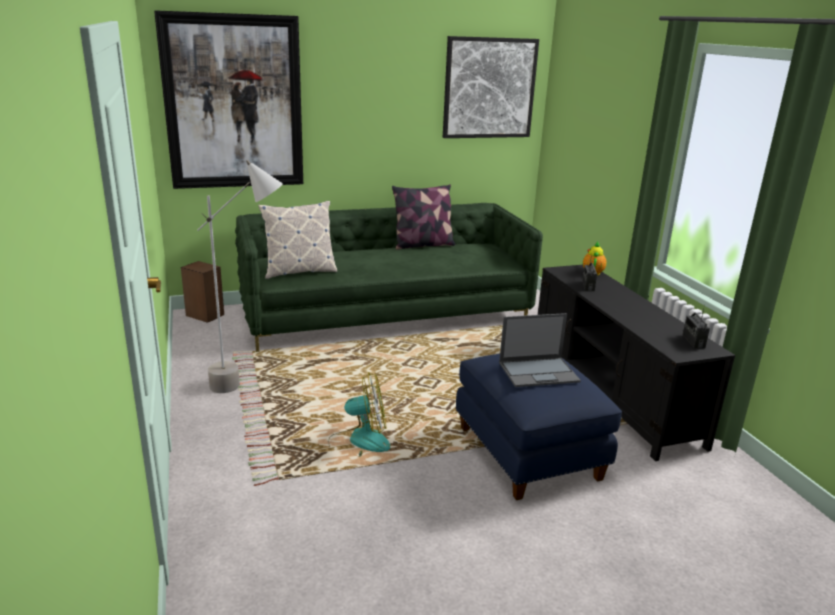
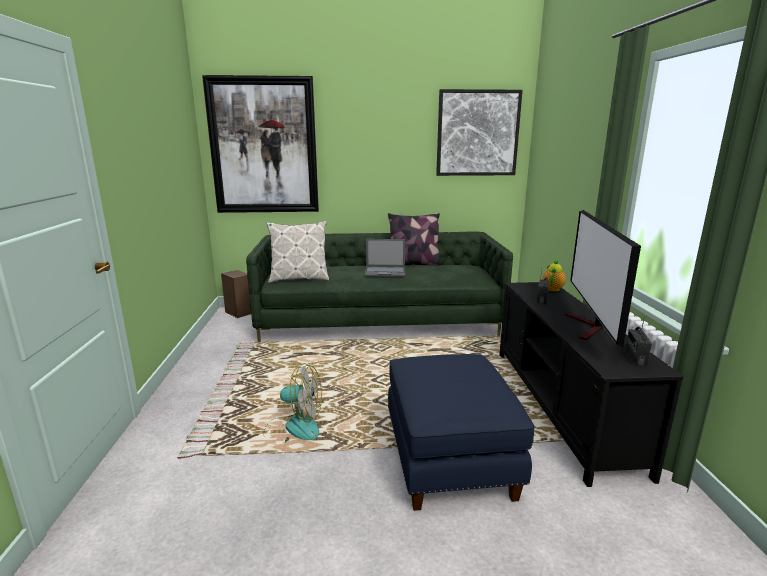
camera: 15 degrees right, 5 degrees down
(249, 385) = (235, 369): grey floor lamp -> none
(539, 372) = (454, 376): laptop -> laptop (385, 272)
(643, 314) = (588, 328): none -> television

